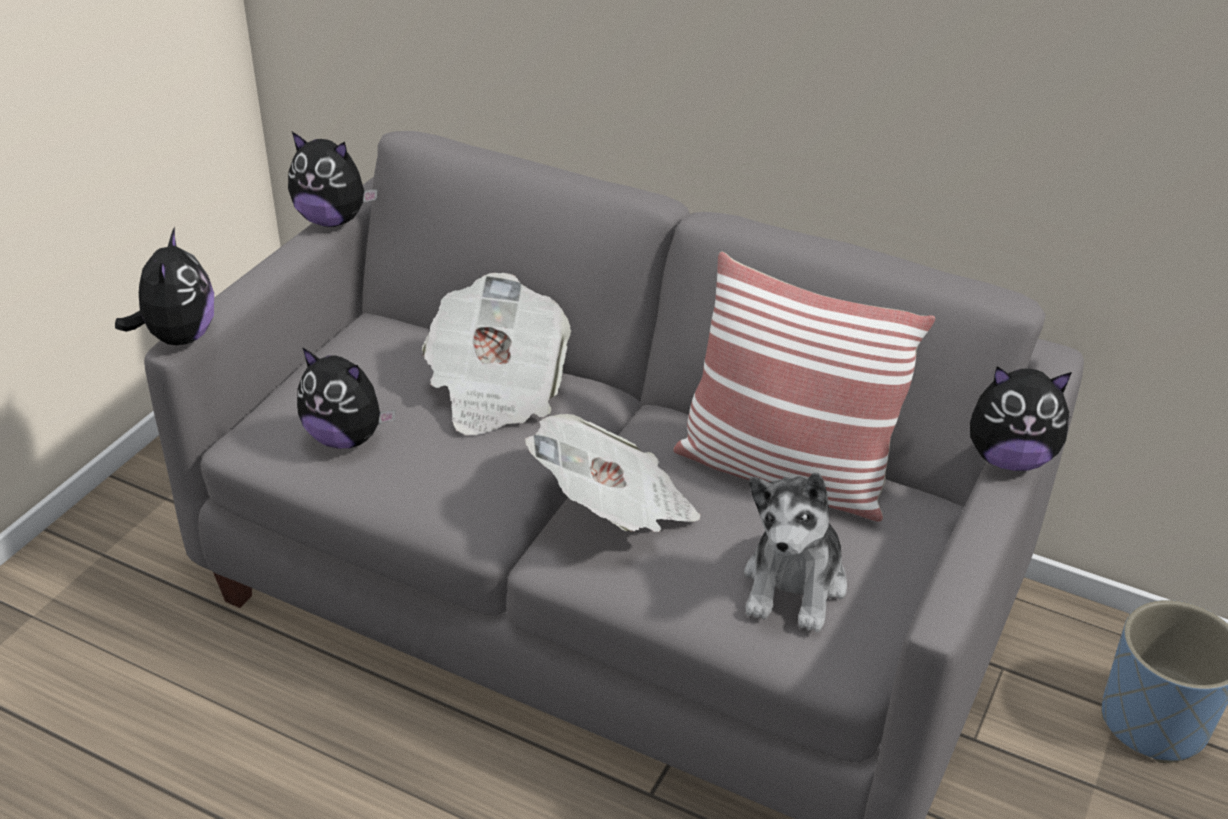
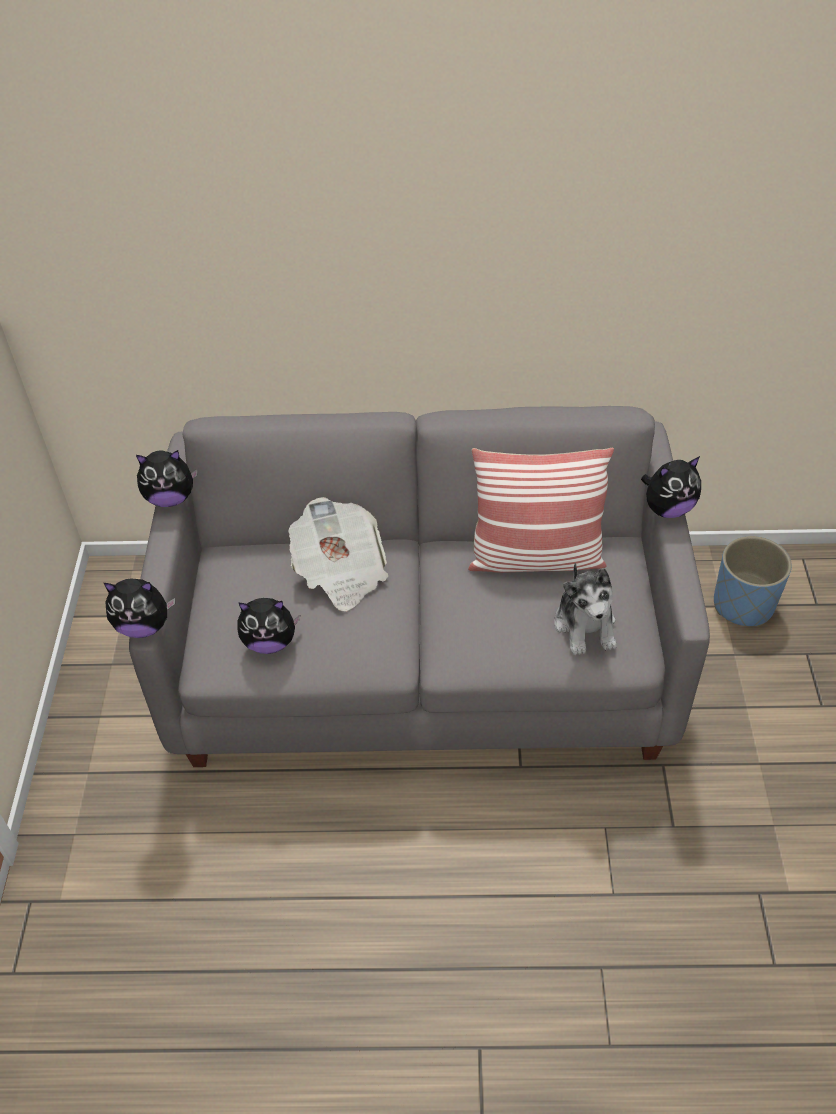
camera: 25 degrees left, 10 degrees up
(178, 337) = (144, 626): plush toy -> plush toy turned 120 degrees clockwise
(614, 509) = (462, 622): newspaper -> none

